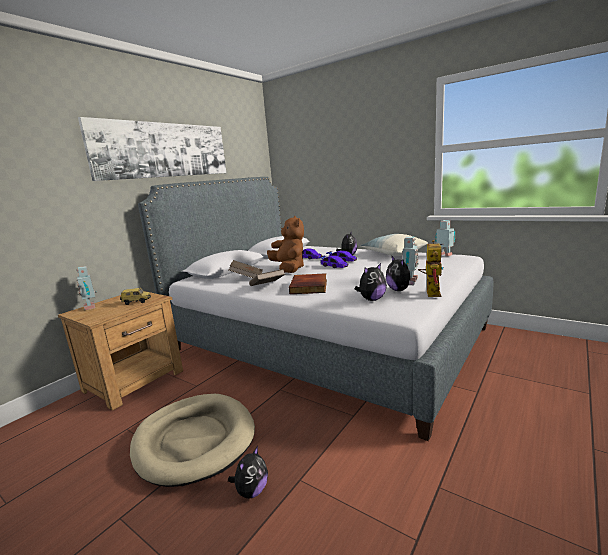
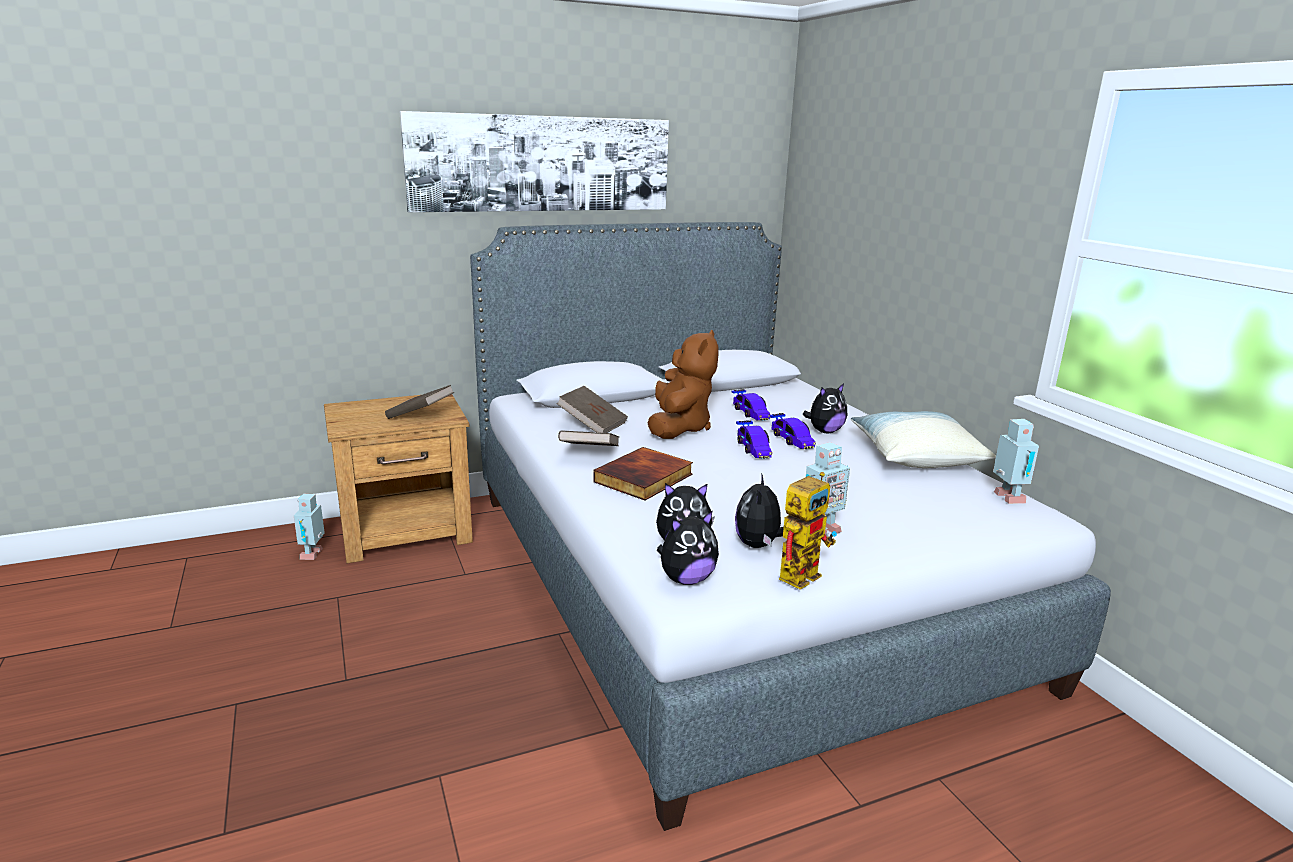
camera: 30 degrees right, 5 degrees up
(91, 307) = (367, 405): toy robot -> toy robot (314, 554)
(137, 302) = (420, 416): toy car -> brown book
(194, 440) = (386, 652): beige dog bed -> none
(251, 491) = (376, 754): plush toy -> plush toy (686, 579)

